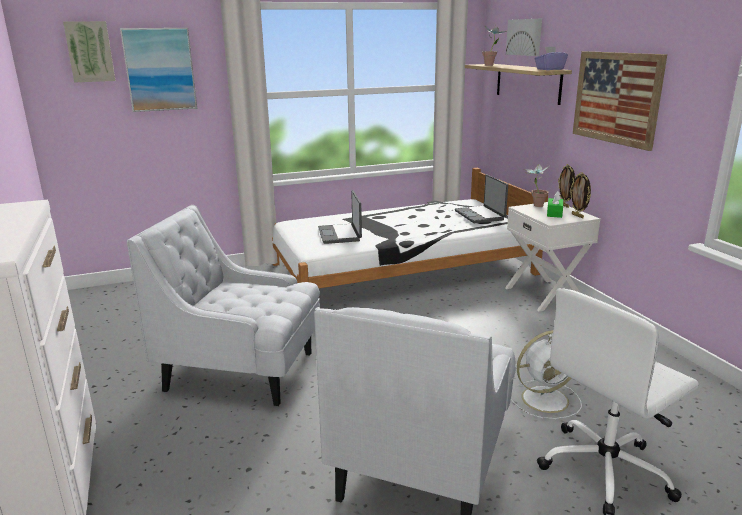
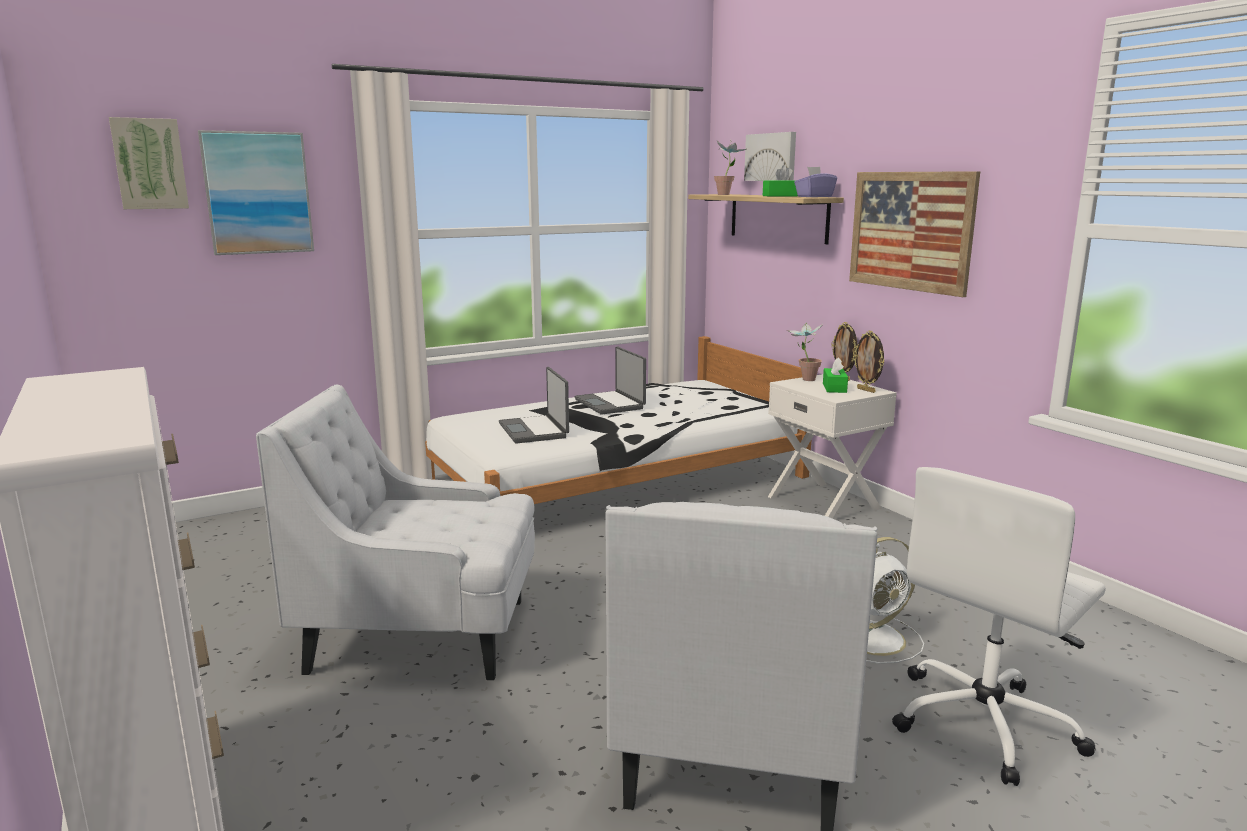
camera: 10 degrees left, 5 degrees down
(480, 215) = (722, 399): laptop -> laptop (611, 404)
(527, 68) = (781, 196): none -> green tissue box

